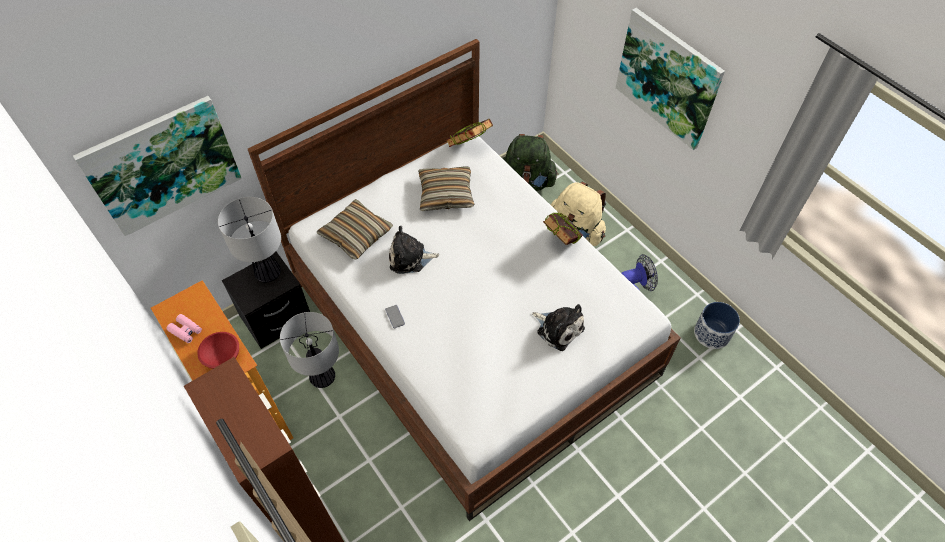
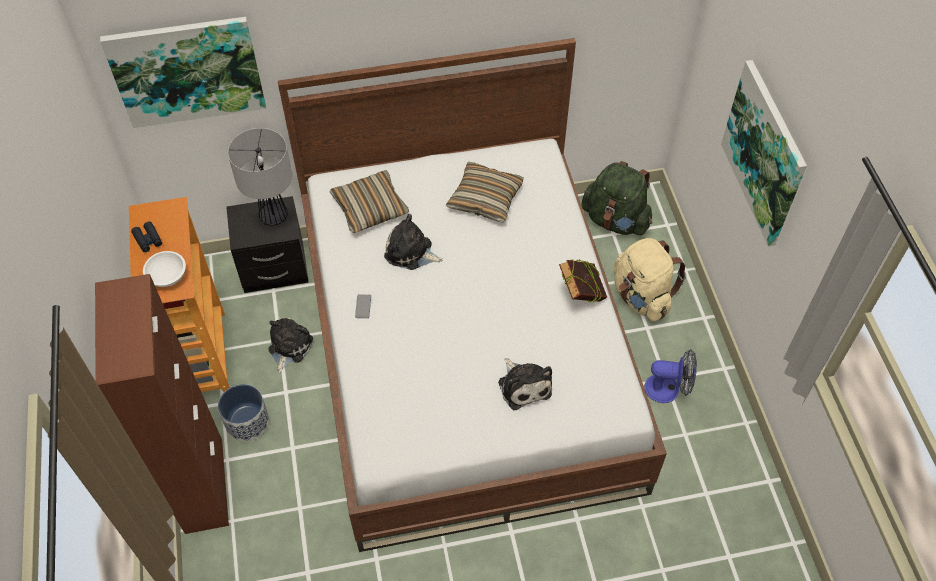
camera: 25 degrees right, 0 degrees up
(186, 331) = (148, 240): pink binoculars -> black binoculars
(221, 356) = (167, 276): red bowl -> white bowl
(322, 378) = (289, 347): table lamp -> plush toy
(469, 147) = (539, 155): book -> none
(712, 334) = (737, 474): planter -> planter (247, 422)

